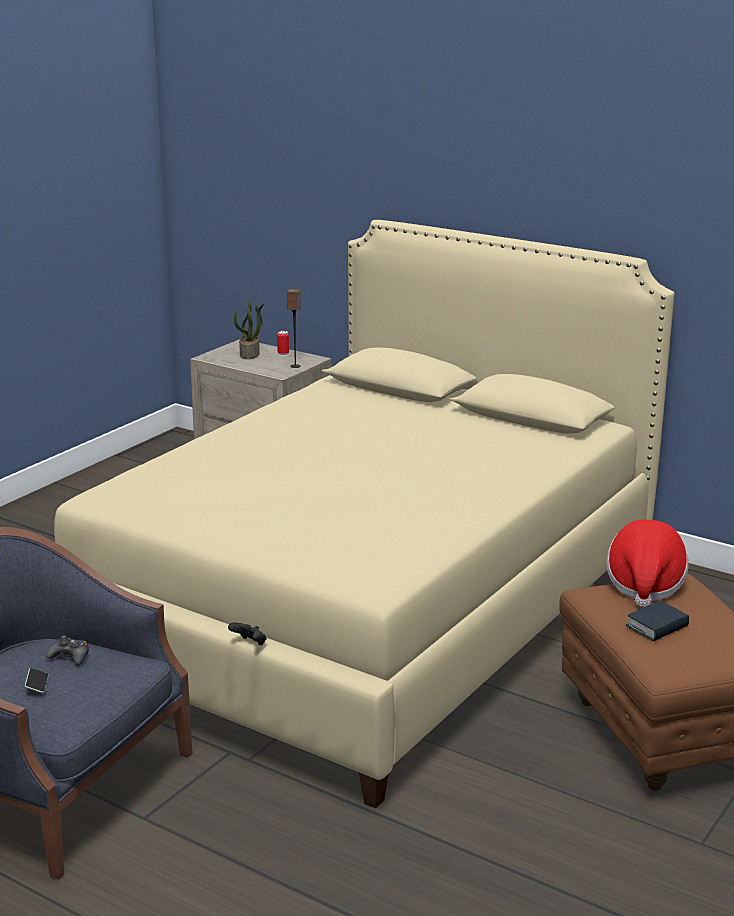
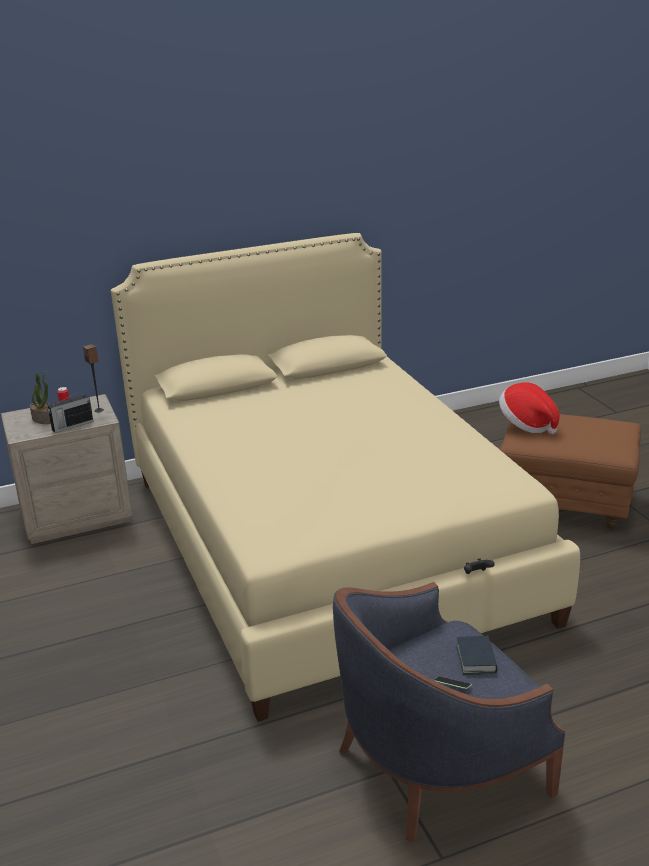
camera: 55 degrees left, 5 degrees up
(70, 656) = (419, 659): black game controller -> none
(251, 367) = (71, 425): none -> radio
(657, 627) = (577, 438): book -> book (476, 659)

